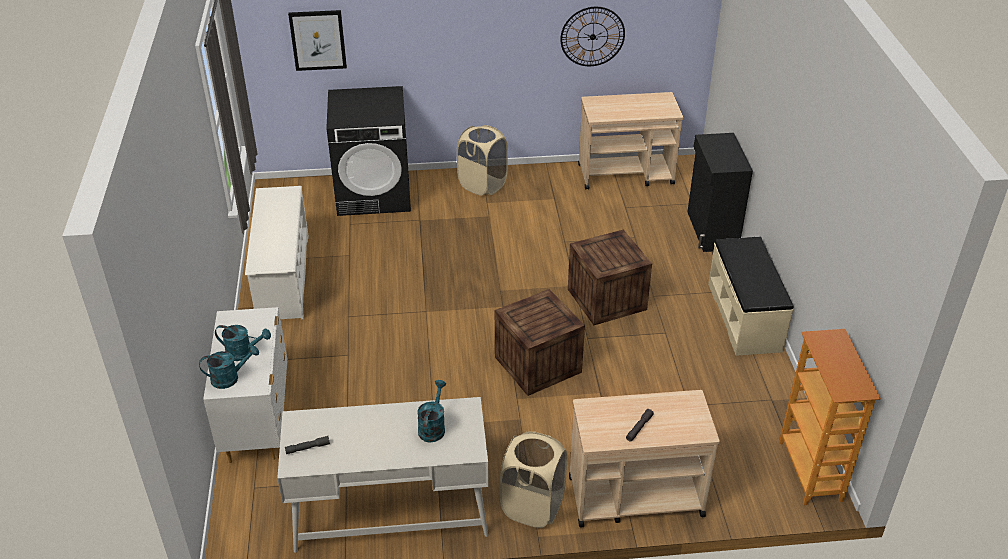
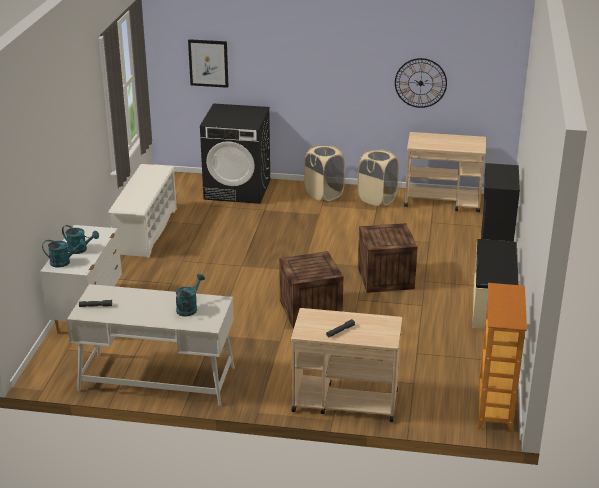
camera: 15 degrees right, 10 degrees down
(533, 506) = (263, 394): beige laundry basket -> beige laundry basket (377, 199)

